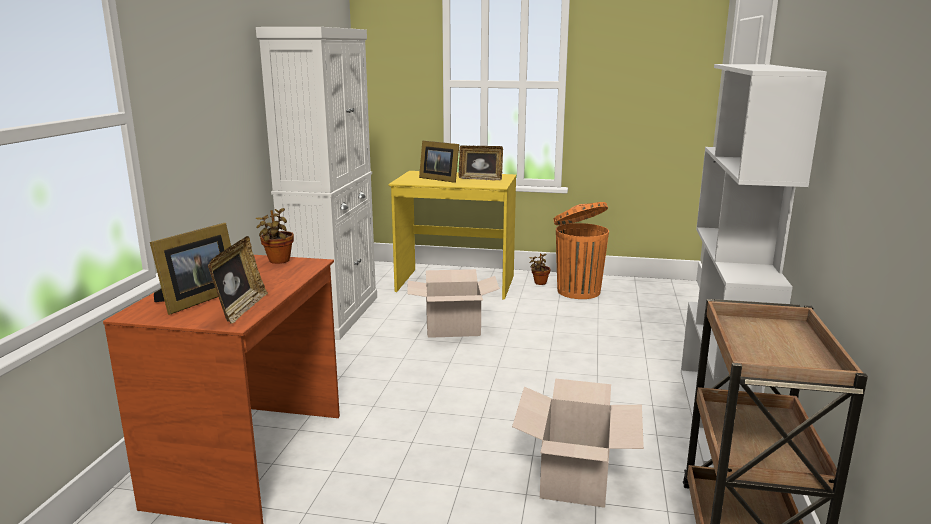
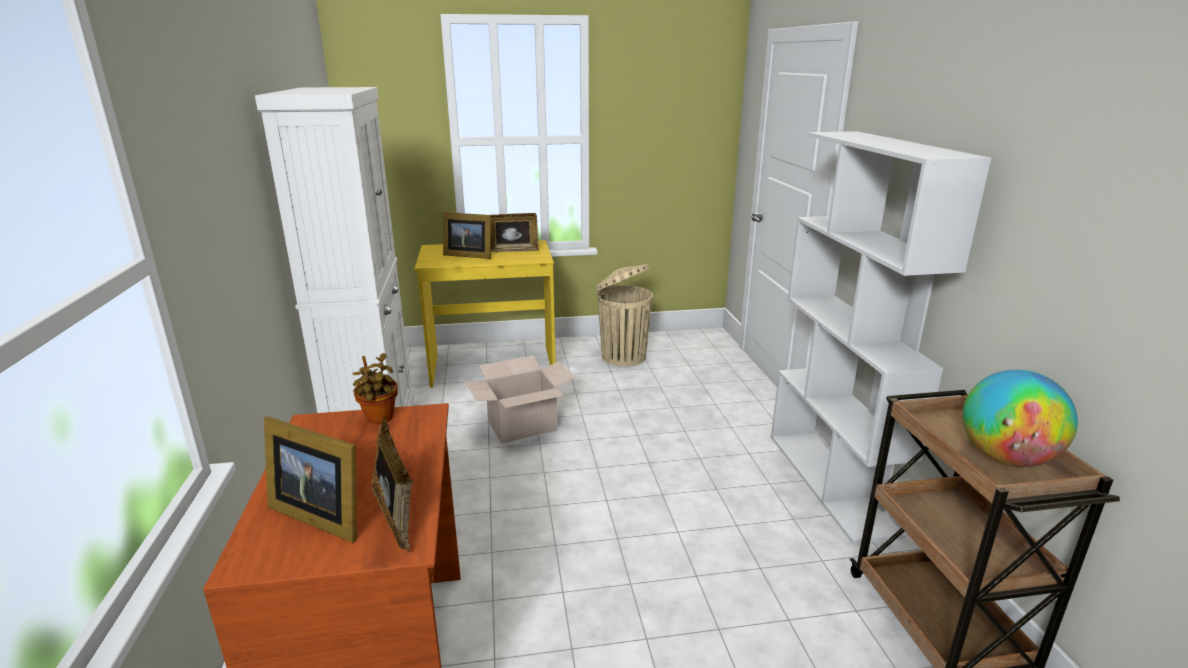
camera: 20 degrees left, 5 degrees up
(196, 300) = (320, 513): picture frame -> picture frame turned 105 degrees clockwise
(539, 283) = (579, 352): potted plant -> none
(574, 478) = (751, 594): cardboard box -> none
(577, 291) = (622, 356): orange trash can -> beige trash can
(784, 355) = (1006, 458): none -> globe

